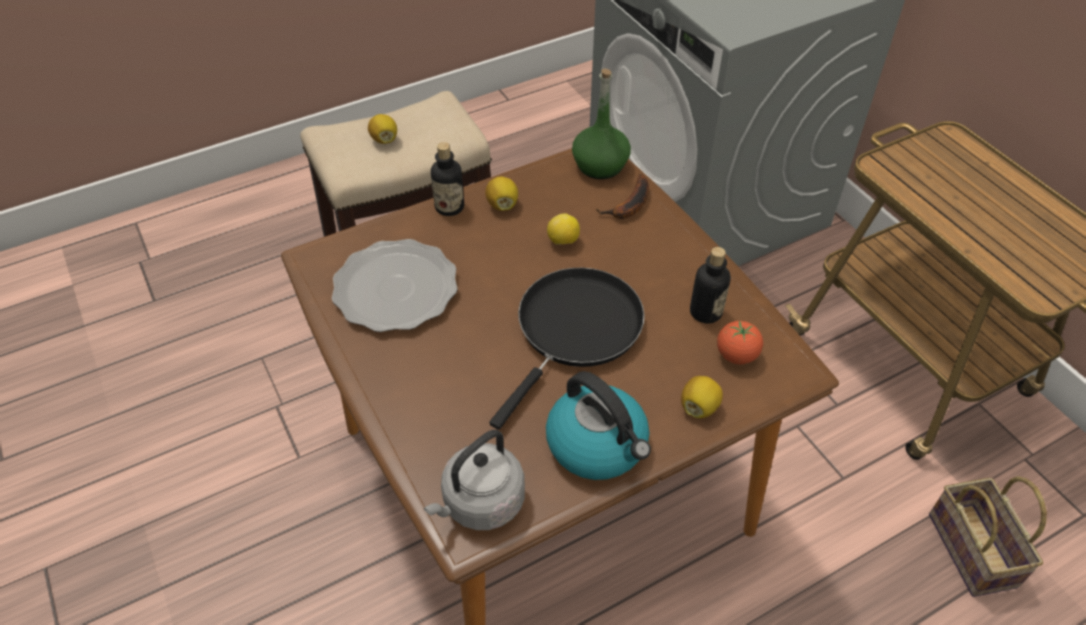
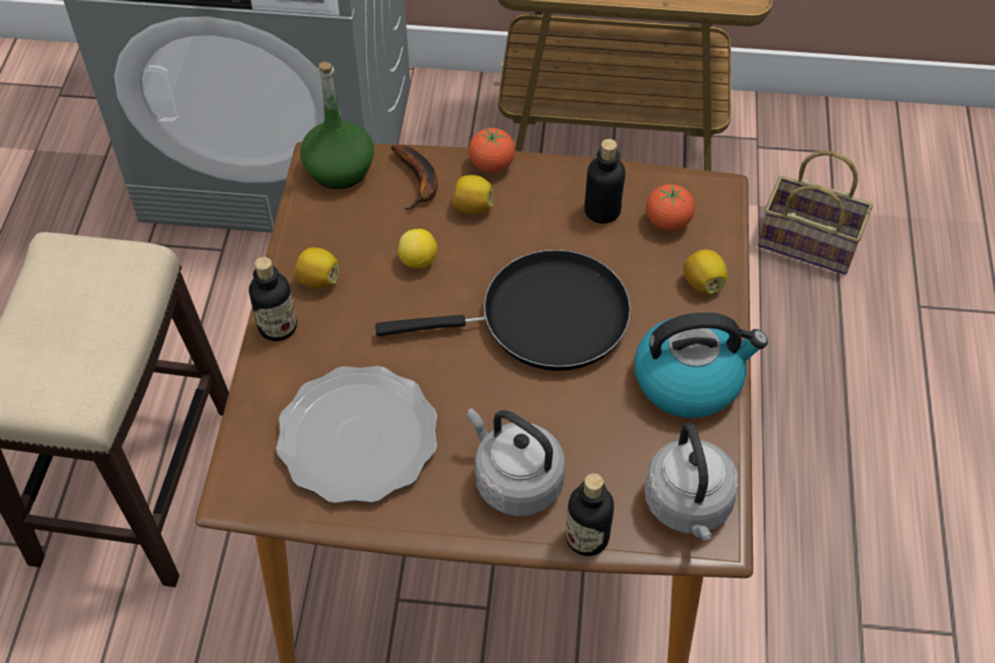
camera: 55 degrees left, 5 degrees up
(384, 139) = (60, 338): lemon -> lemon (472, 207)
(406, 454) = (587, 537): none -> bottle
(424, 387) = (514, 480): none -> grey kettle
(575, 330) = (543, 319): black frying pan -> black frying pan turned 105 degrees clockwise
(683, 232) = (492, 165): none -> tomato

